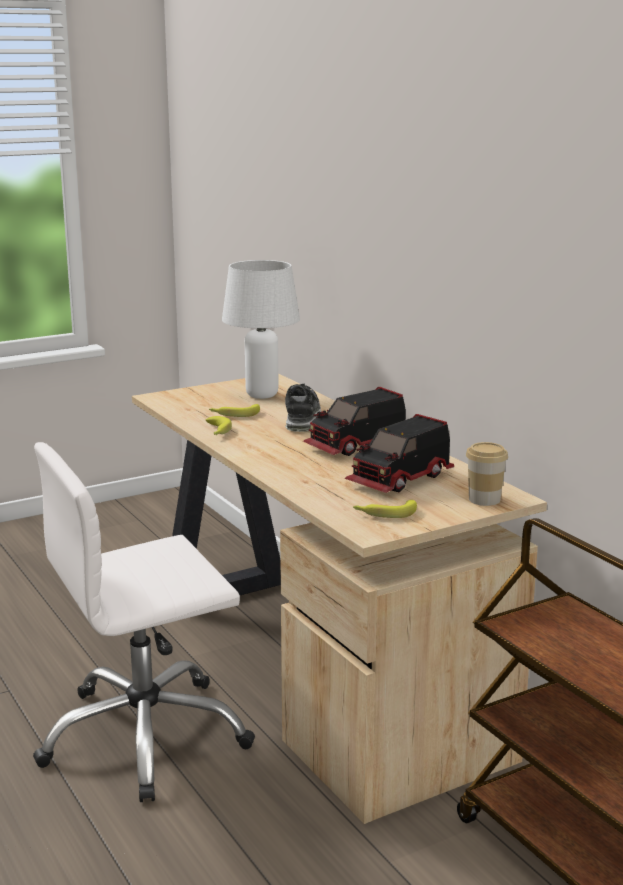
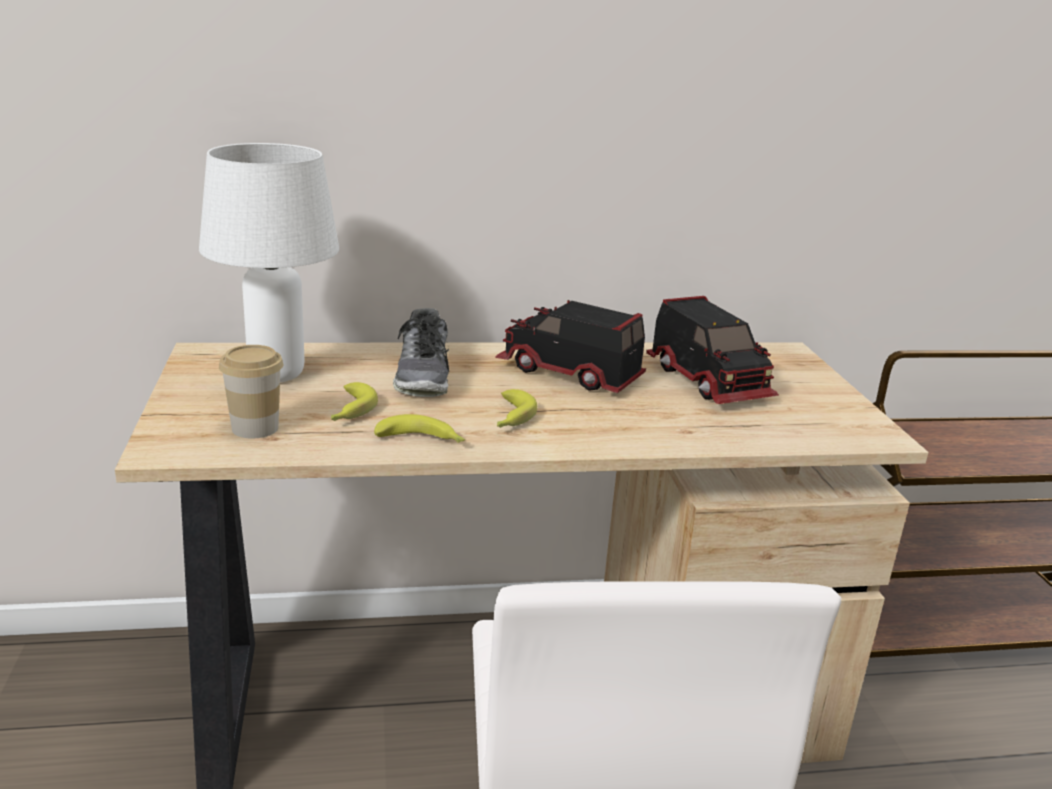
camera: 70 degrees left, 5 degrees up
(301, 419) = (424, 377): shoe -> shoe turned 120 degrees counterclockwise
(357, 446) = (568, 373): toy truck -> toy truck turned 135 degrees clockwise
(385, 513) = (820, 415): banana -> banana (510, 418)
(484, 499) = (790, 363): cup -> cup (255, 428)

